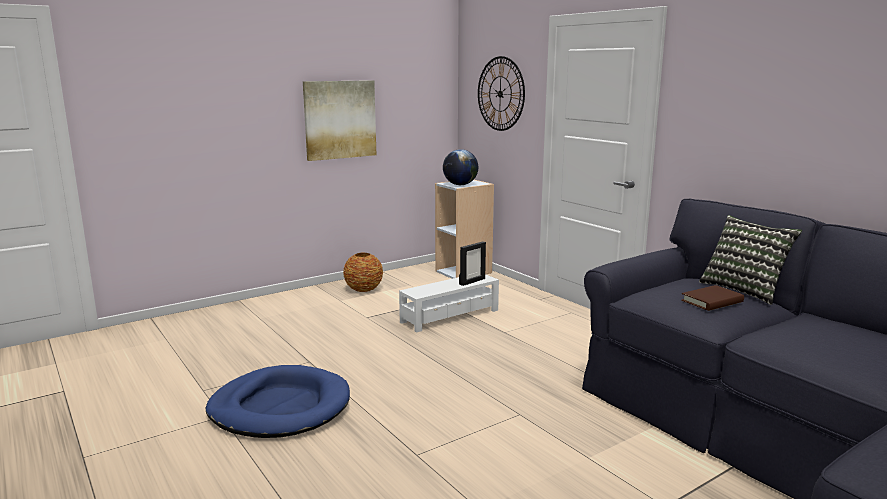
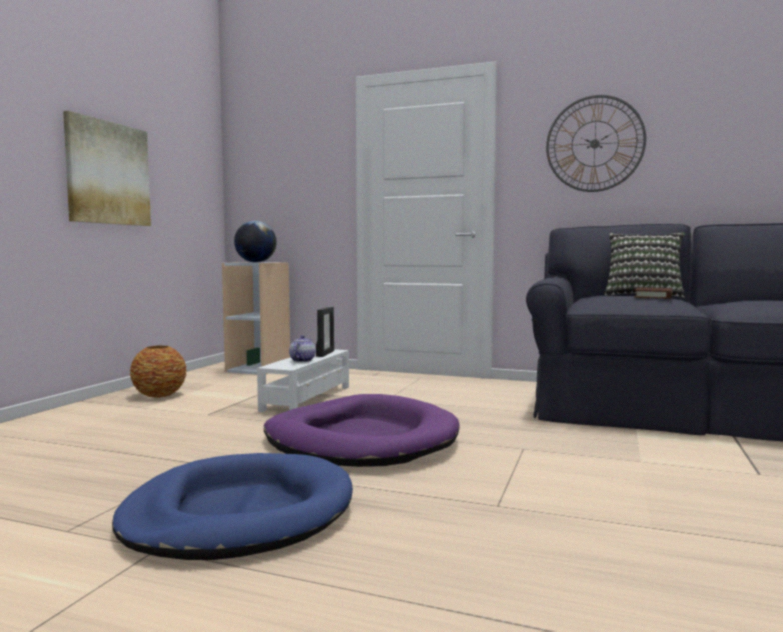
camera: 35 degrees left, 10 degrees down
(423, 369) = (361, 440): none -> purple dog bed
(441, 287) = (302, 360): none -> teapot
(500, 94) = (290, 163): wall clock -> wall clock (594, 144)

